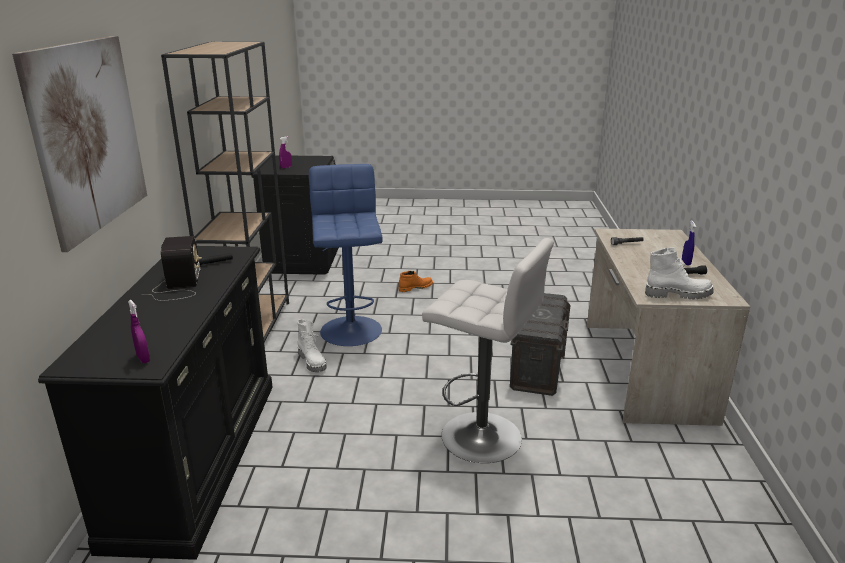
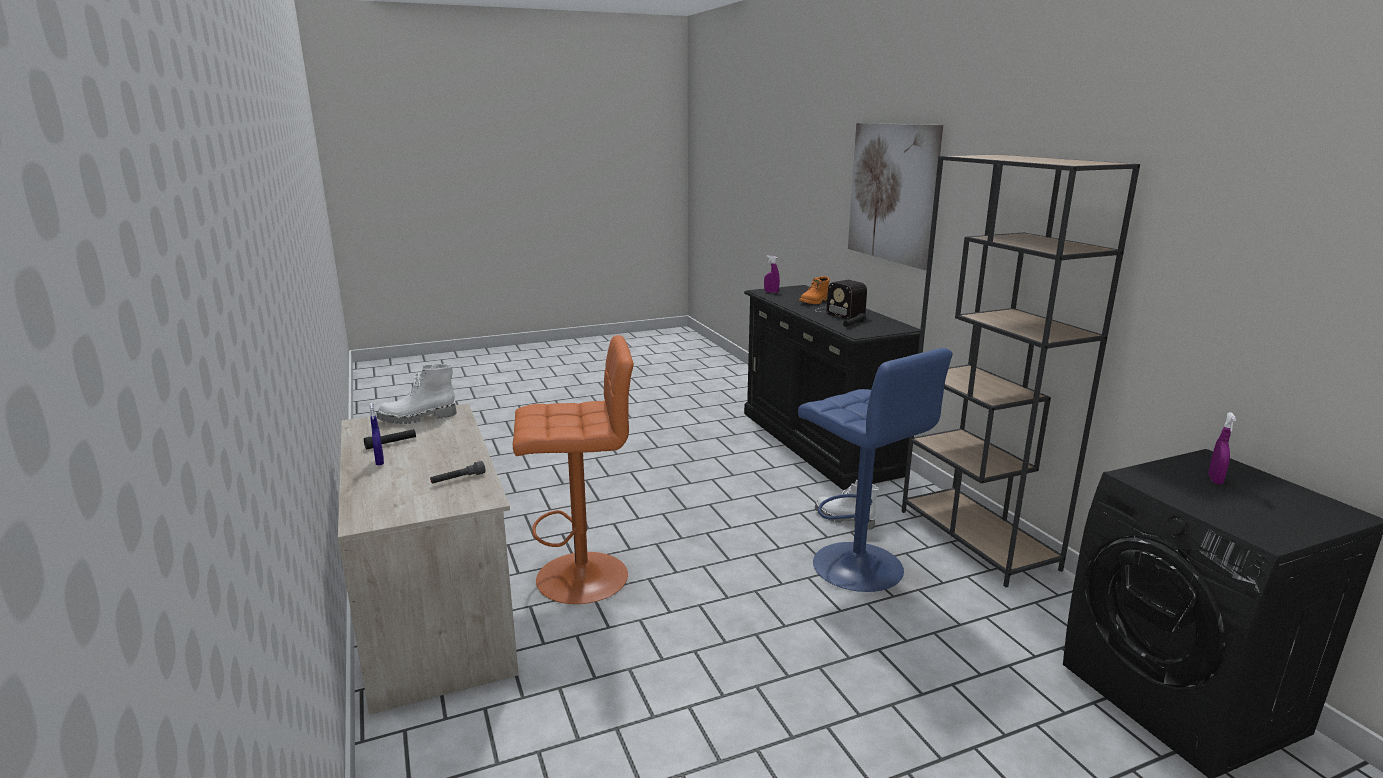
camera: 155 degrees right, 5 degrees down
(415, 287) = (875, 687): orange boot -> orange boot (815, 301)
(481, 438) = (615, 496): white stool -> none
(537, 367) = (583, 578): grey storage box -> orange stool

